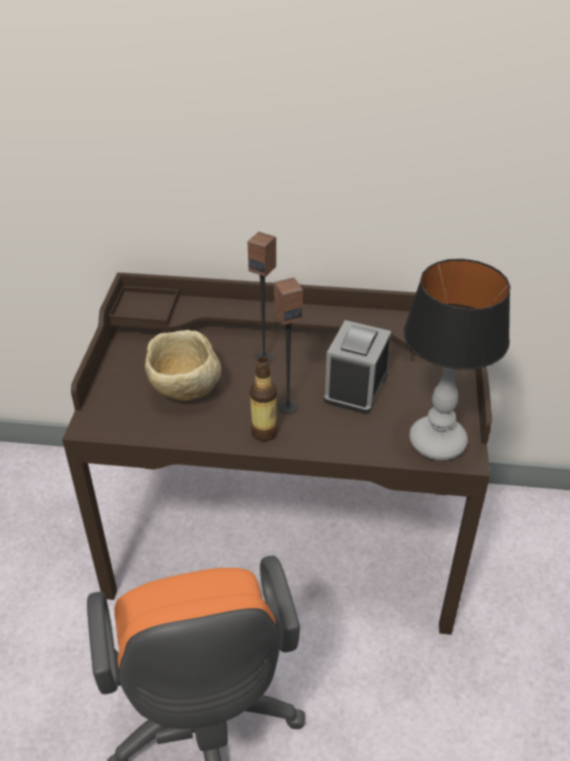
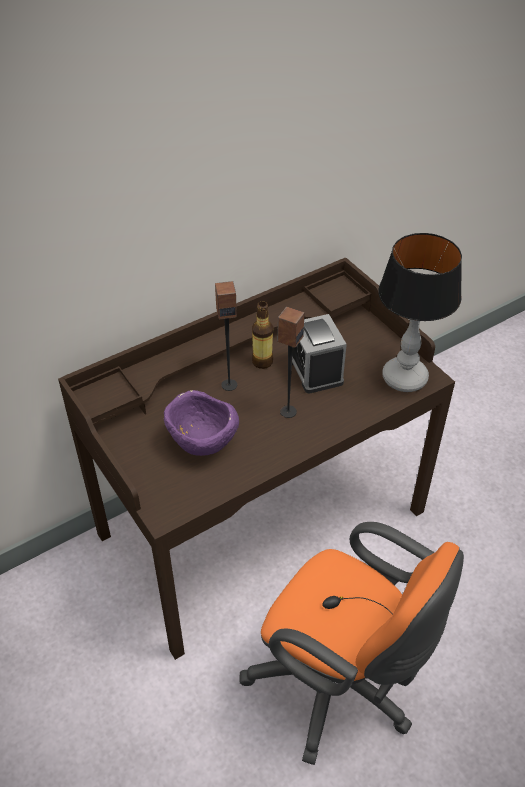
camera: 40 degrees left, 5 degrees up
(185, 391) = (202, 444): beige bowl -> purple bowl
(264, 432) = (293, 439): bottle -> bottle (262, 362)

